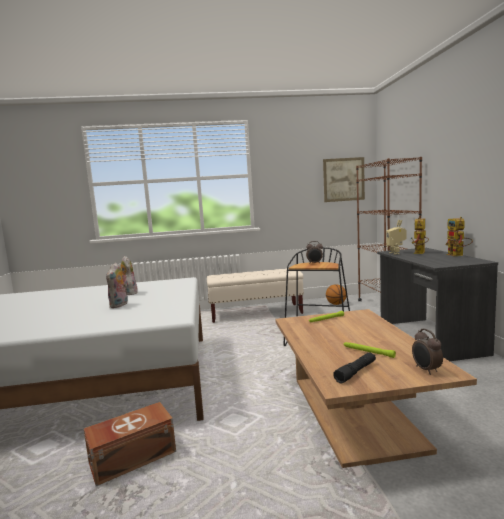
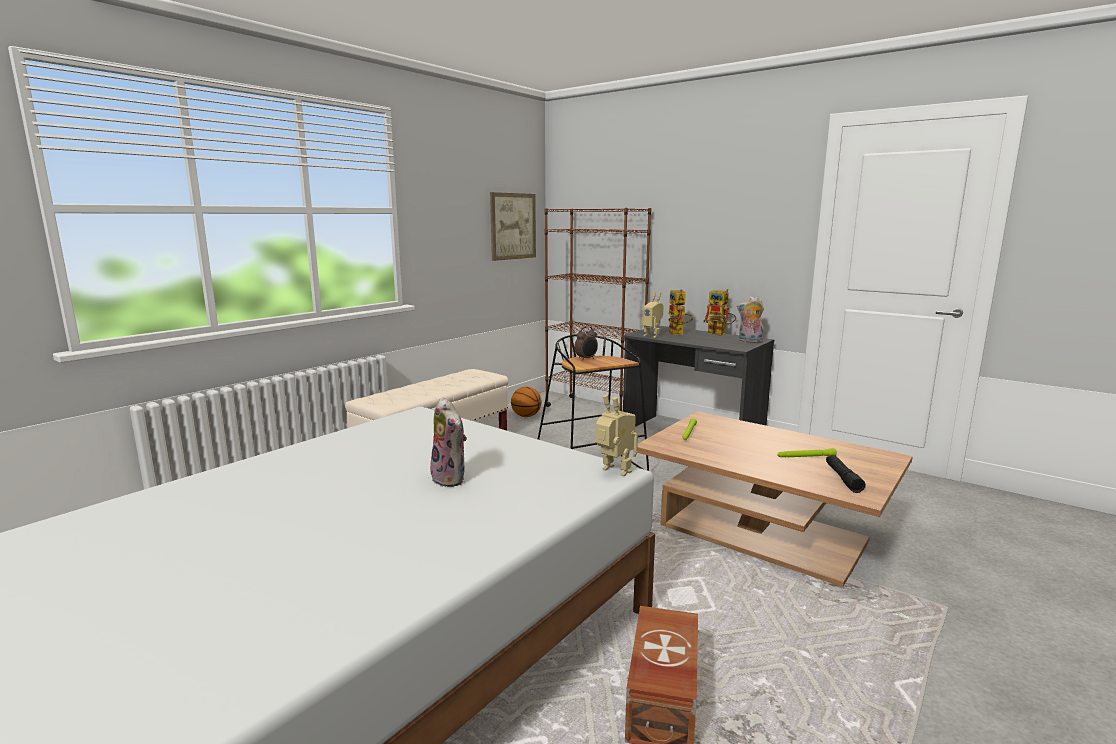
camera: 45 degrees left, 5 degrees up
(128, 293) = (389, 456): plush toy -> plush toy (749, 341)
(174, 318) = (614, 472): none -> toy robot
(426, 370) = (875, 459): alarm clock -> none

